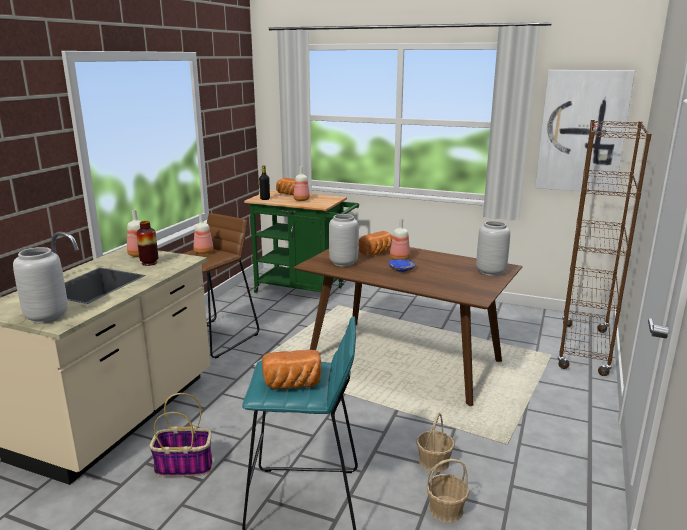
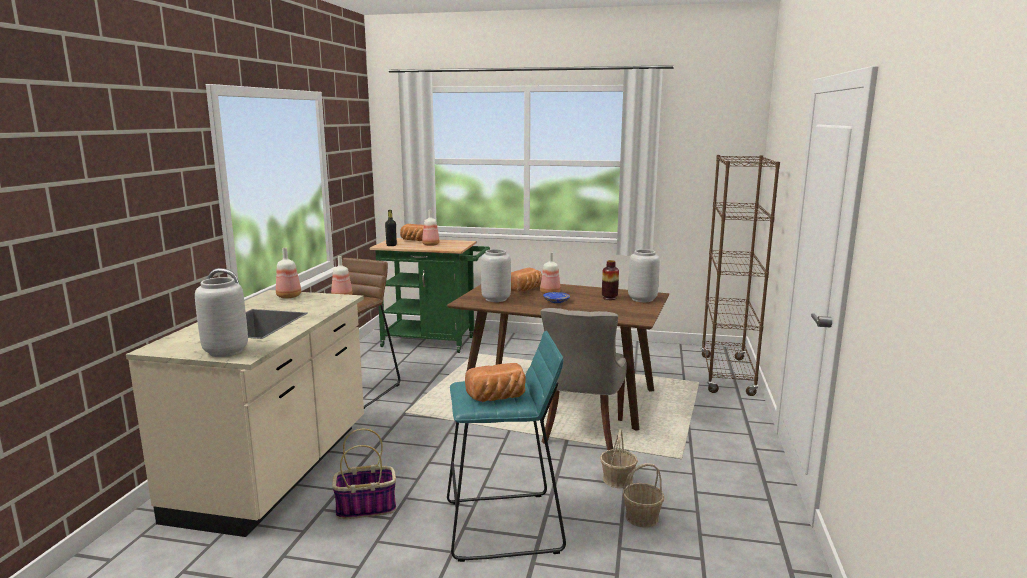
camera: 10 degrees left, 5 degrees down
(149, 263) = (305, 303): vase -> vase (609, 298)
(413, 402) = (581, 432): none -> grey chair
(582, 132) = (706, 168): picture -> none

